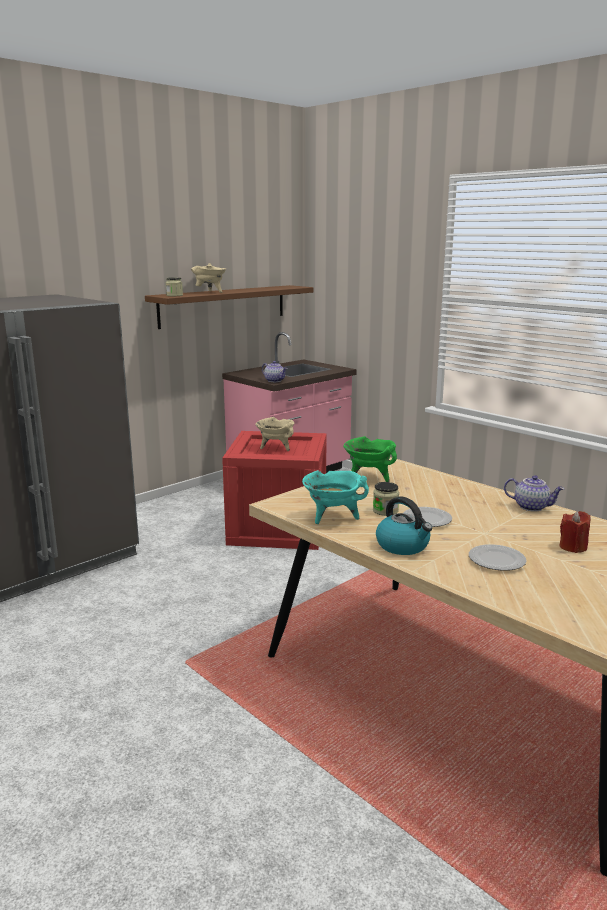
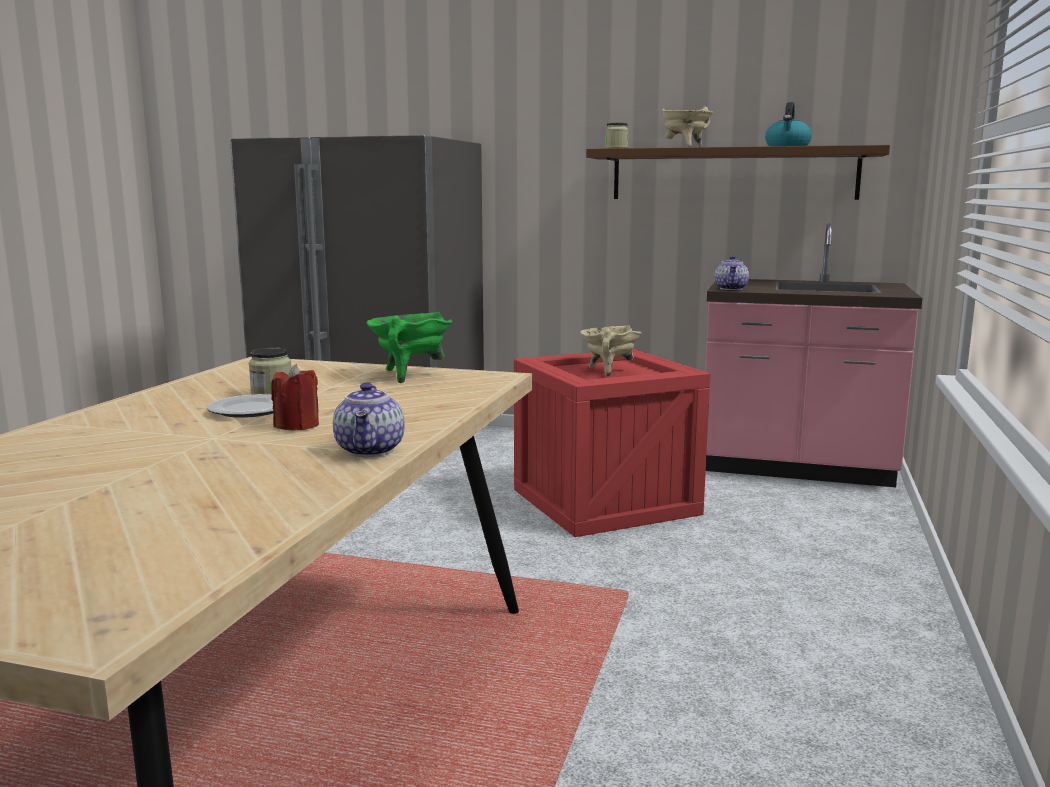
camera: 60 degrees right, 5 degrees down
(333, 517) = (227, 380): turquoise cooking pot -> none
(403, 546) = (135, 411): kettle -> kettle (787, 146)
(497, 560) = (93, 451): plate -> none
(573, 547) = (173, 486): red candle -> red candle (297, 425)

